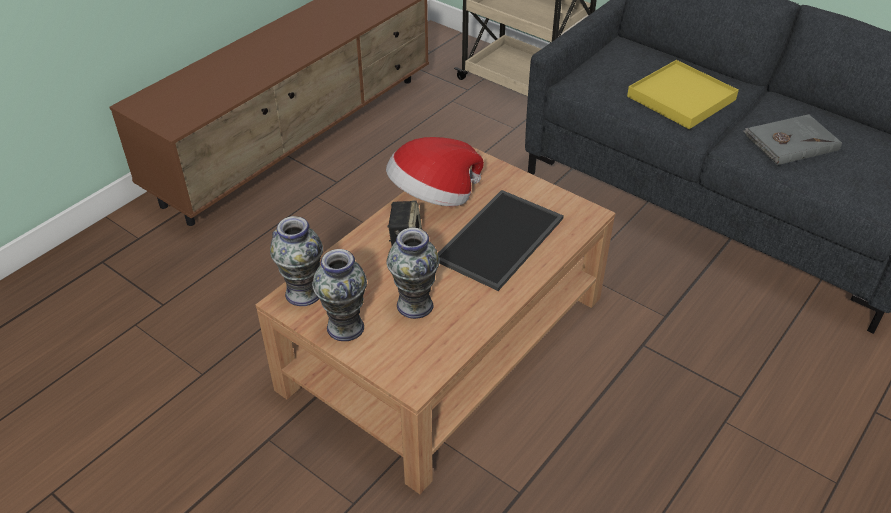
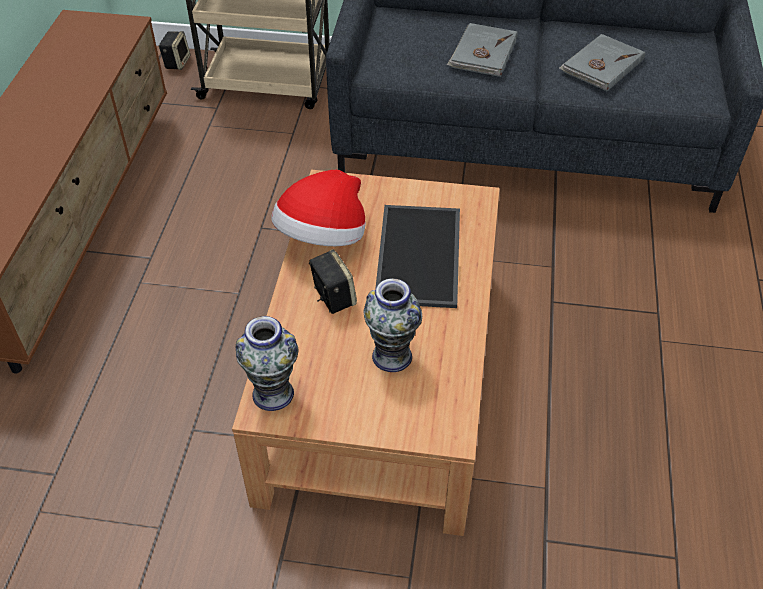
camera: 30 degrees left, 5 degrees up
(346, 327) = (344, 409): vase -> none
(461, 46) = (176, 62): none -> speaker
(680, 98) = (482, 53): yellow tray -> grey book

